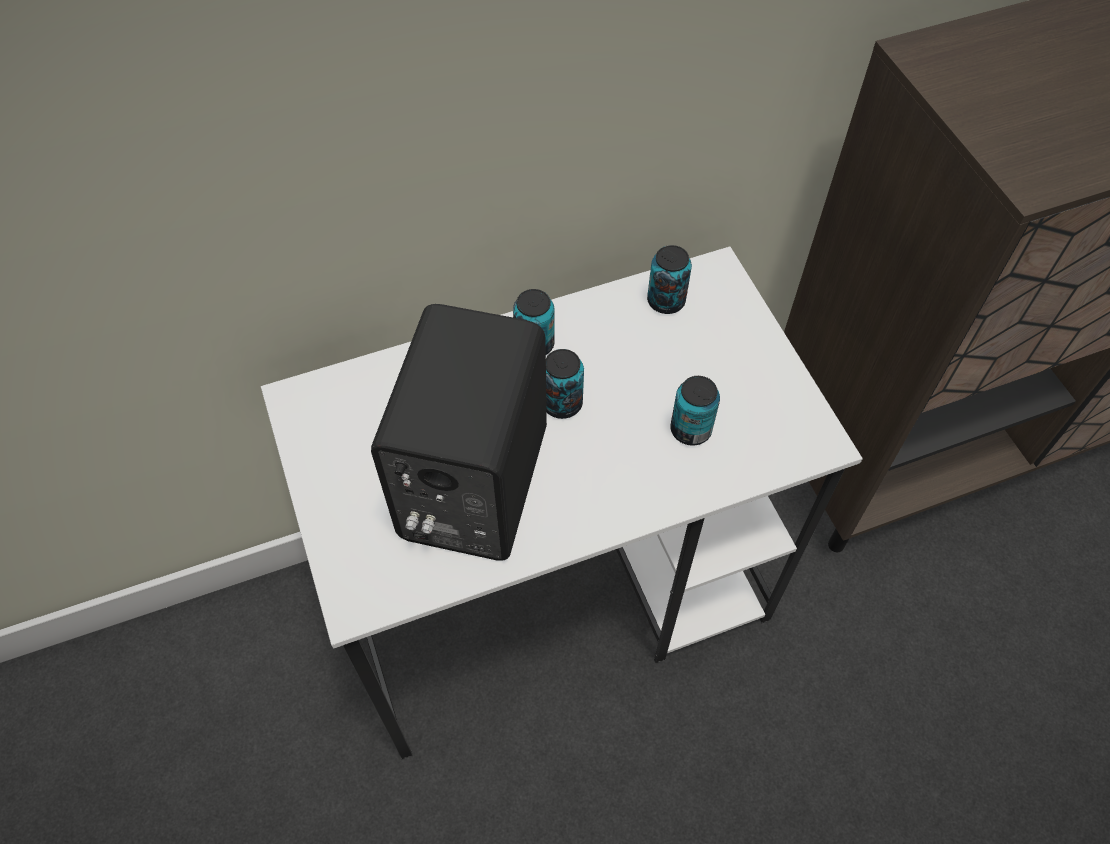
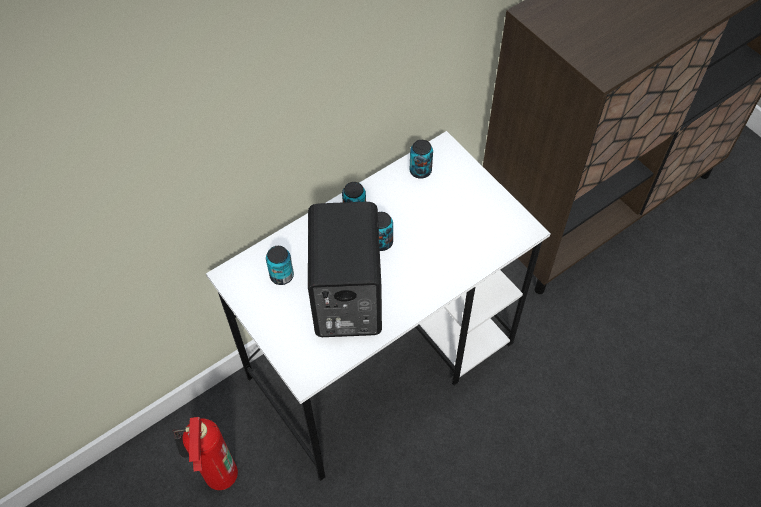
camera: 15 degrees left, 0 degrees up
(251, 708) = (217, 477): none -> fire extinguisher
(690, 429) = (455, 240): can -> can (281, 275)

